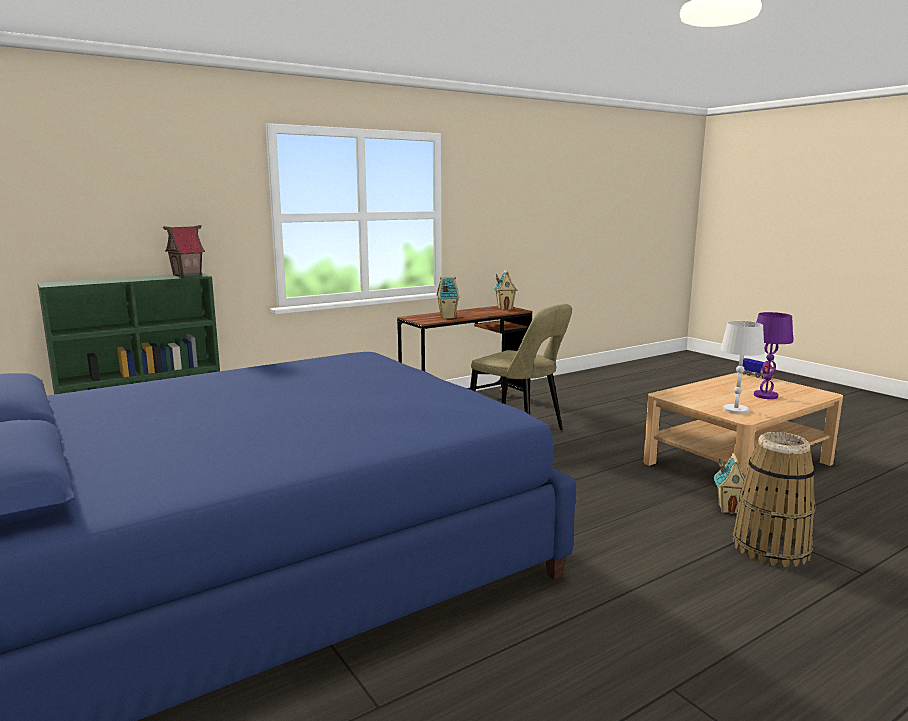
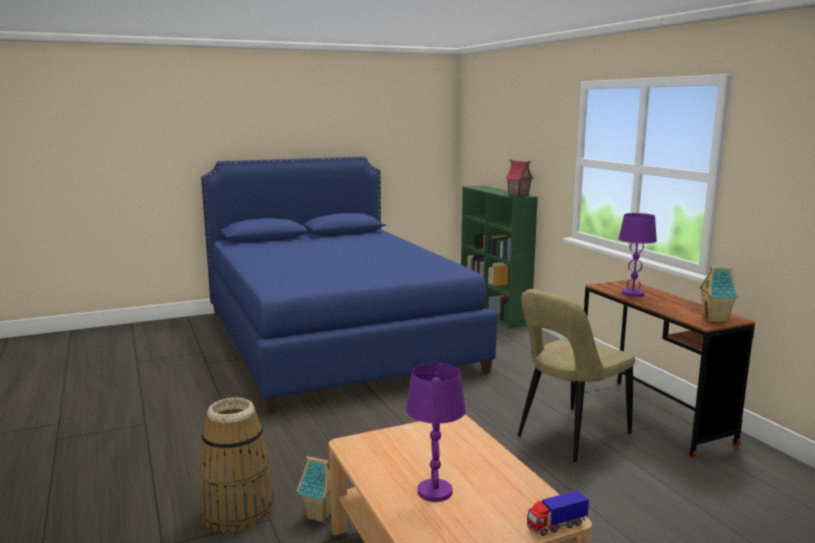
camera: 100 degrees right, 0 degrees up
(447, 317) = (633, 293): toy house -> purple table lamp
(736, 410) = (379, 448): white table lamp -> none

